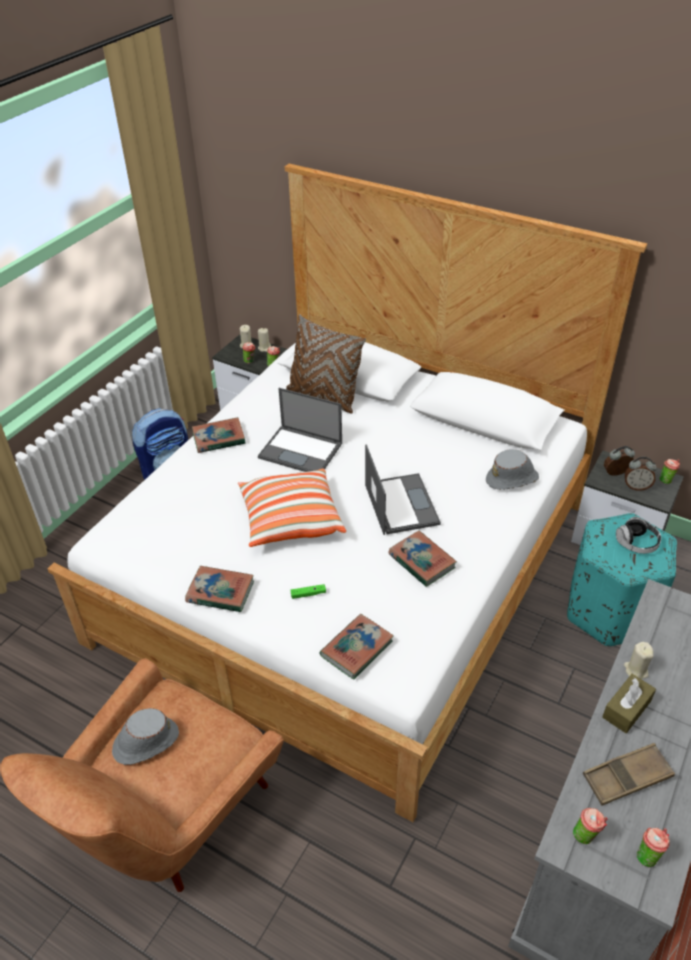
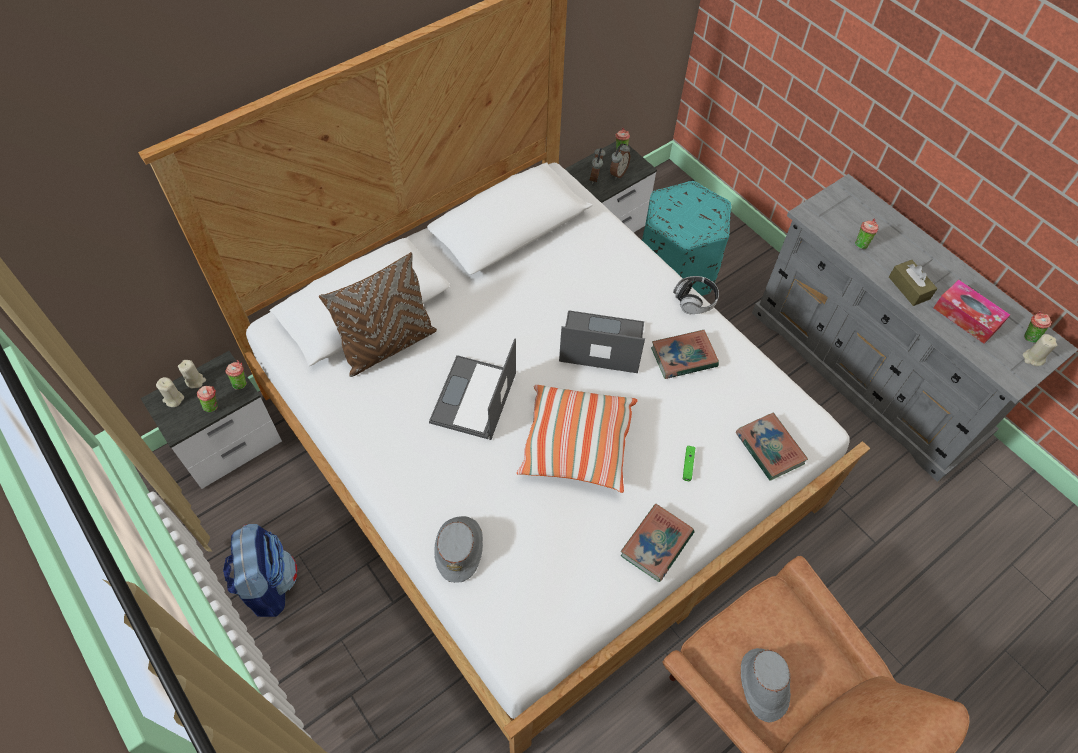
camera: 70 degrees left, 15 degrees up
(219, 438) = (403, 475): book -> none
(301, 450) = (473, 398): laptop -> laptop turned 150 degrees clockwise
(512, 479) = (608, 244): grey hat -> grey hat (459, 549)
(586, 835) = (1008, 363): cup -> cup (861, 243)
(627, 777) = (966, 317): brown tray -> tissue box
(635, 670) = (875, 265): beige candle -> beige candle (1032, 358)
(636, 543) = (689, 206): headphones -> headphones (694, 301)

